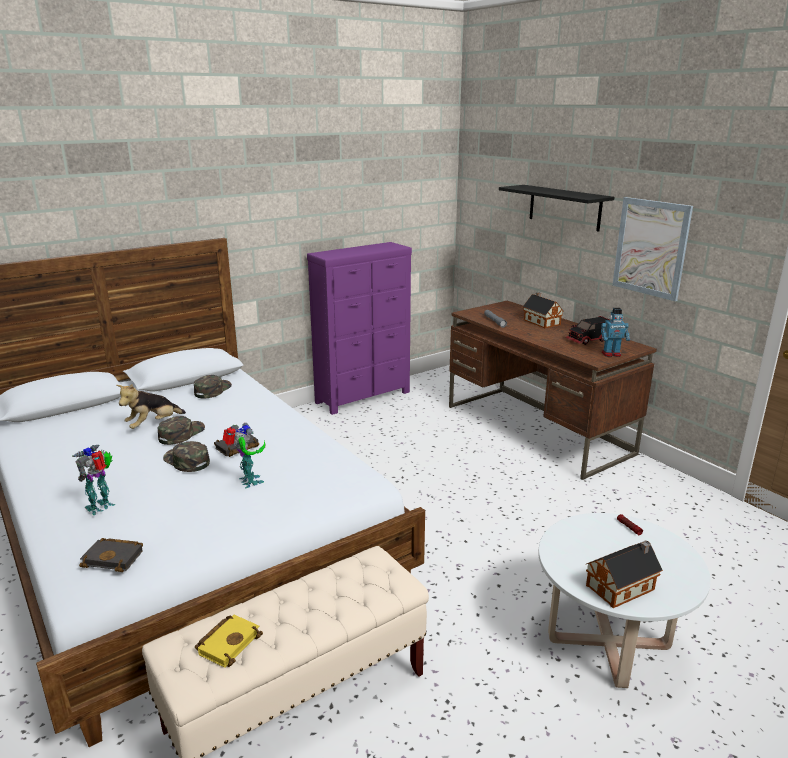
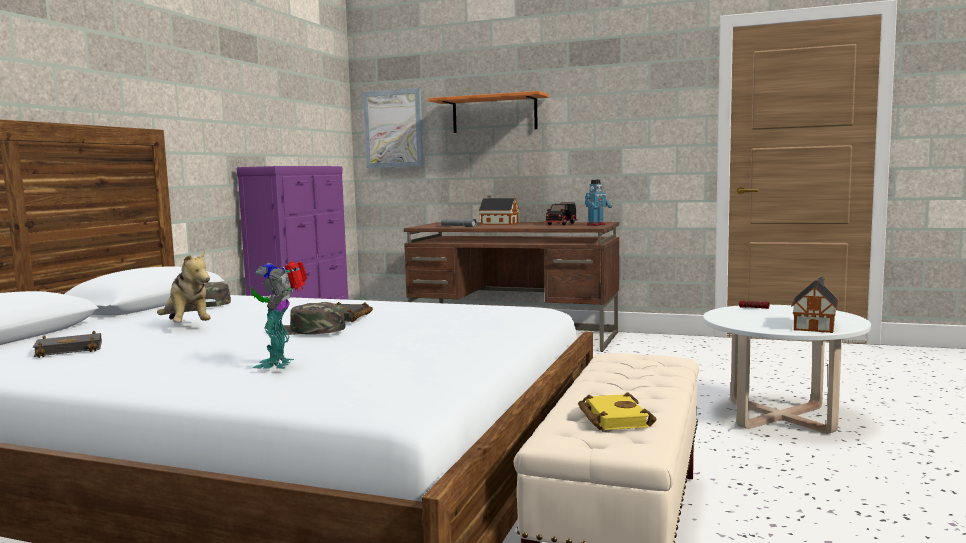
camera: 35 degrees left, 15 degrees down
(115, 558) = (397, 377): black book -> black book (71, 349)
(153, 424) = (187, 326): plush toy -> plush toy turned 45 degrees counterclockwise
(181, 434) = (249, 322): green cap -> none
(248, 482) = (418, 327): toy robot -> none
(564, 207) = (494, 114): black shelf -> orange shelf
(651, 248) = (594, 133): picture -> picture (393, 129)

